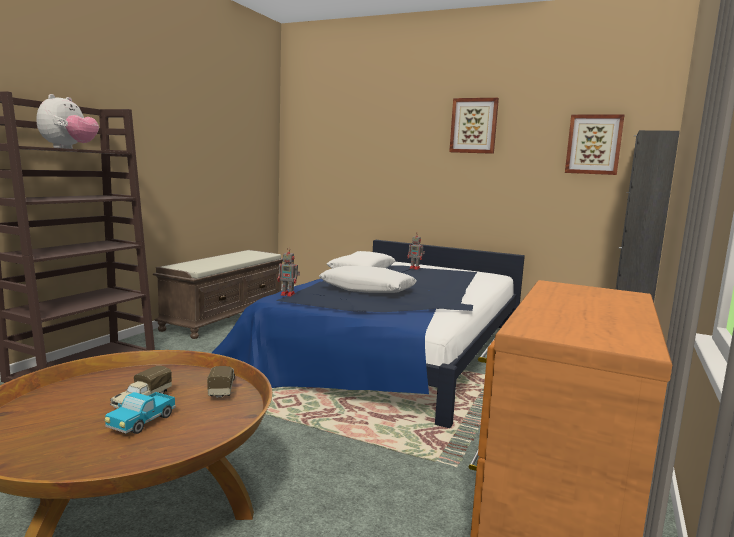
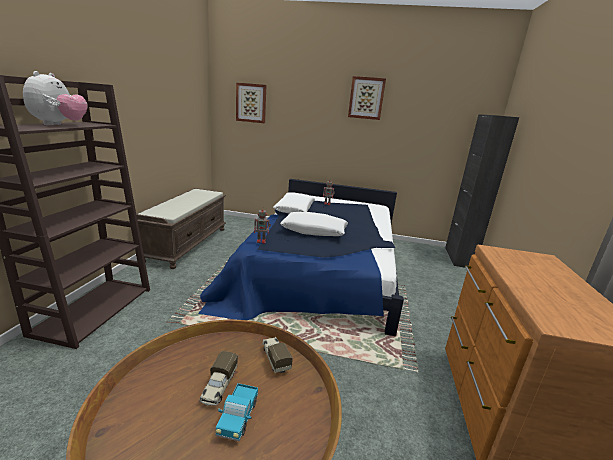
camera: 15 degrees left, 10 degrees up
(594, 144) = (449, 117): picture -> picture (251, 103)

